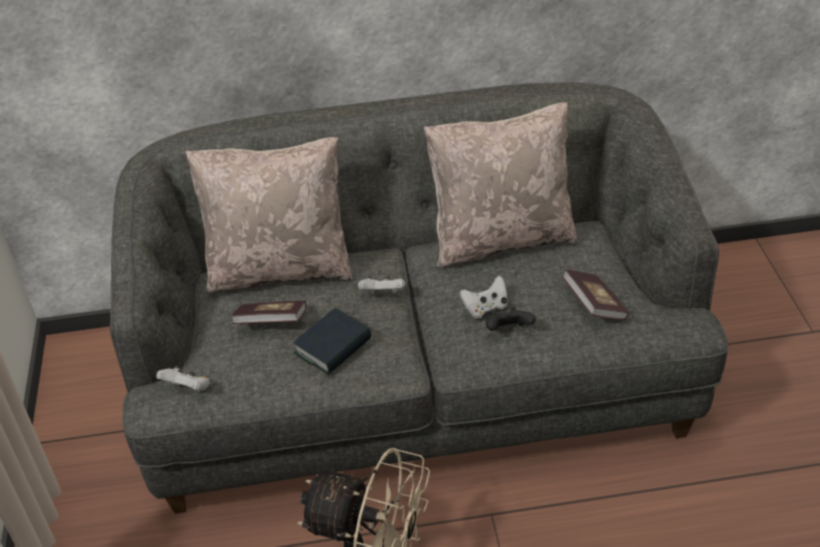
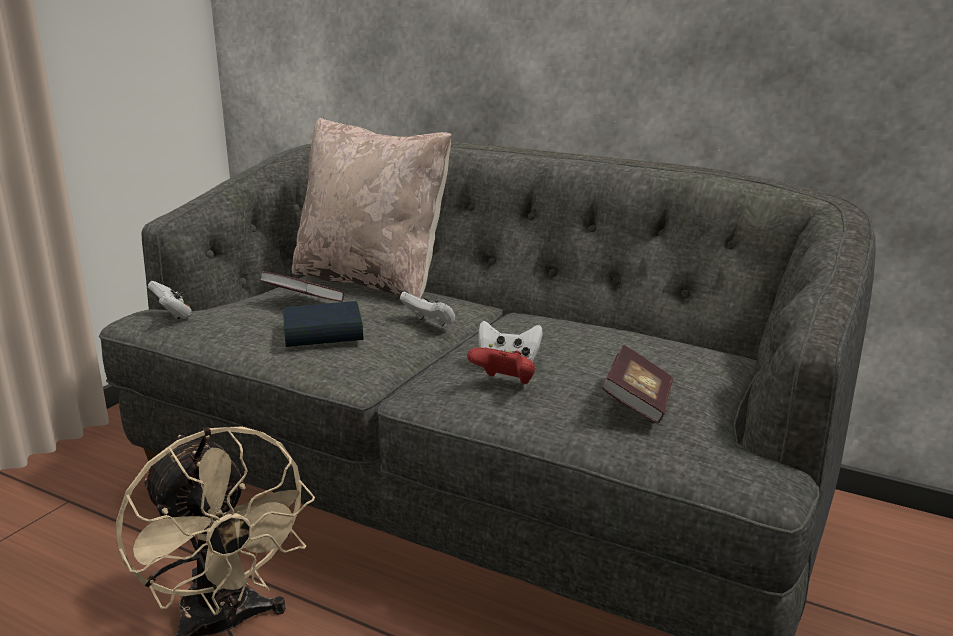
camera: 35 degrees right, 20 degrees down
(501, 238) = (609, 327): beige pillow -> none
(508, 331) = (504, 384): black game controller -> red game controller

